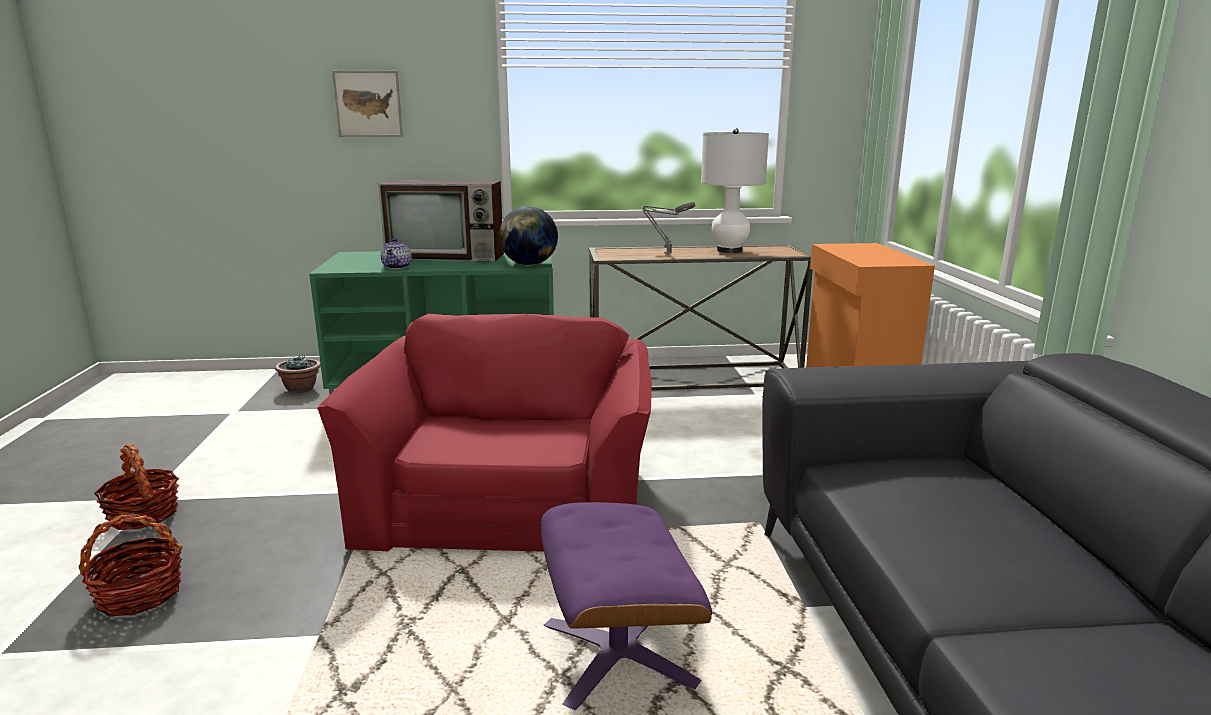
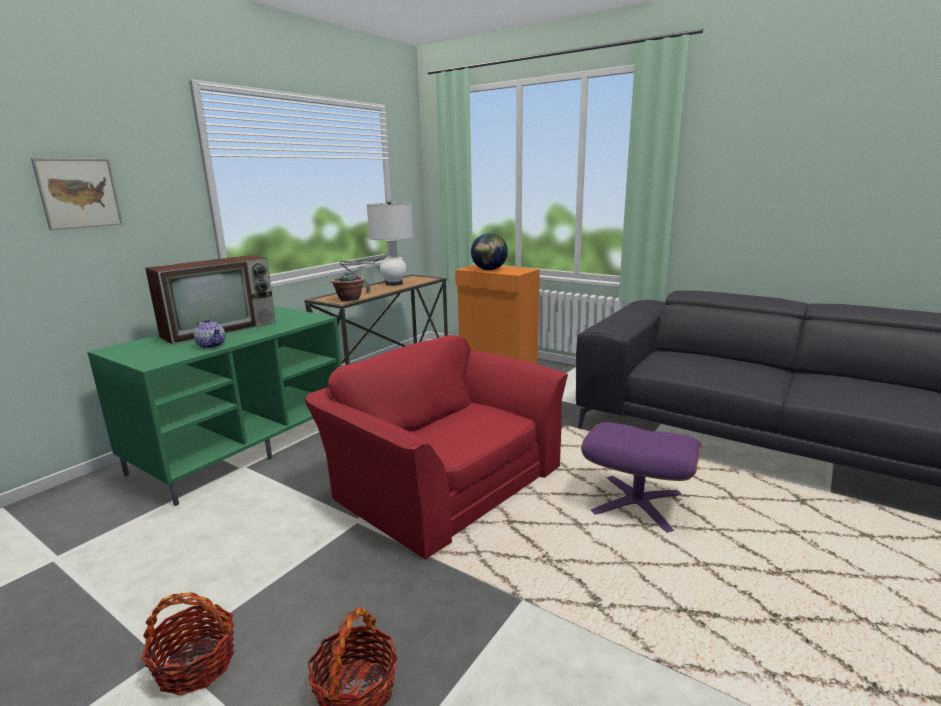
camera: 50 degrees left, 0 degrees up
(301, 389) = (87, 508): potted plant -> potted plant (349, 299)
(529, 264) = (310, 318): globe -> globe (489, 270)

